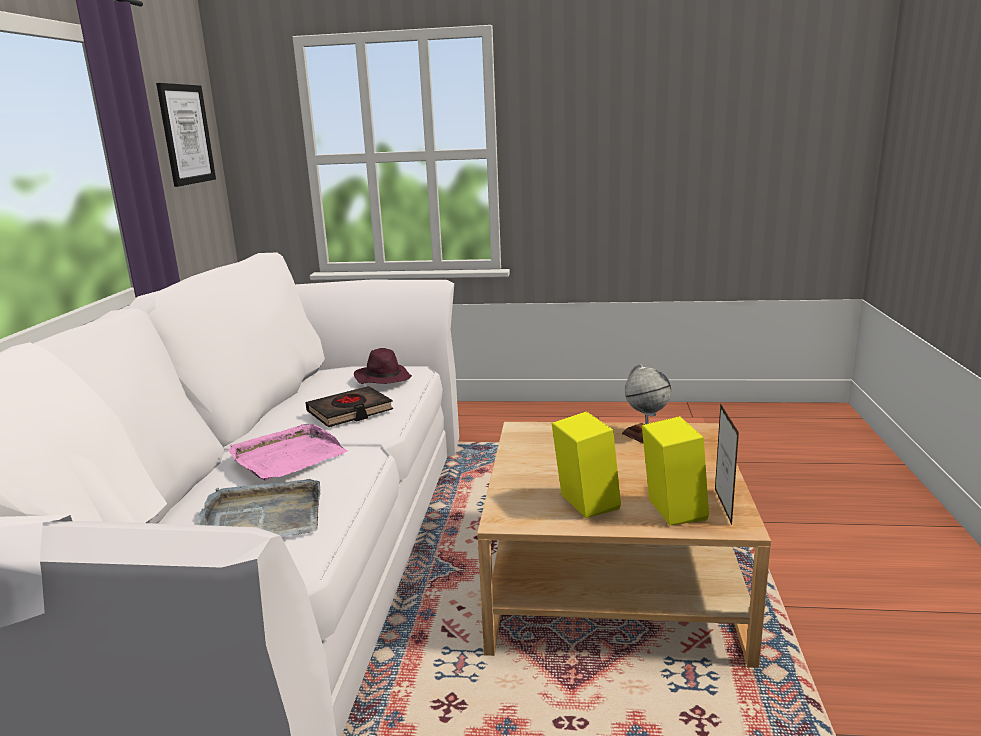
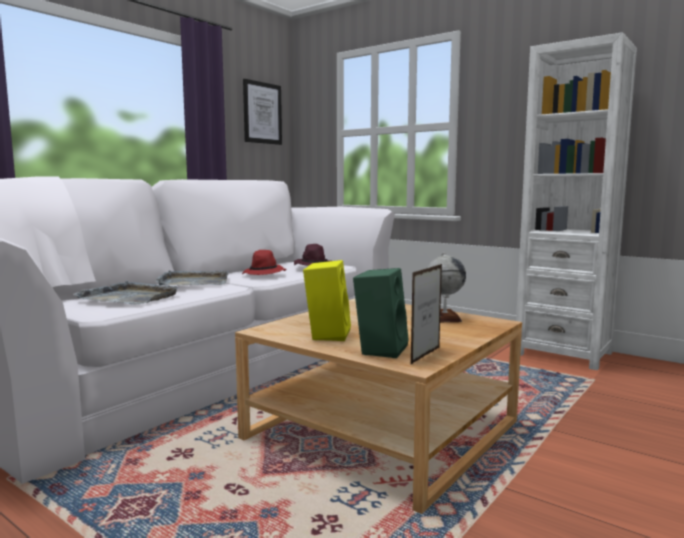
camera: 30 degrees right, 10 degrees down
(287, 456) = (193, 282): pink tray -> grey tray
(350, 412) = (264, 274): black book -> red hat
(657, 416) = (563, 353): none -> white bookcase
(670, 511) = (380, 349): yellow speaker -> green speaker

